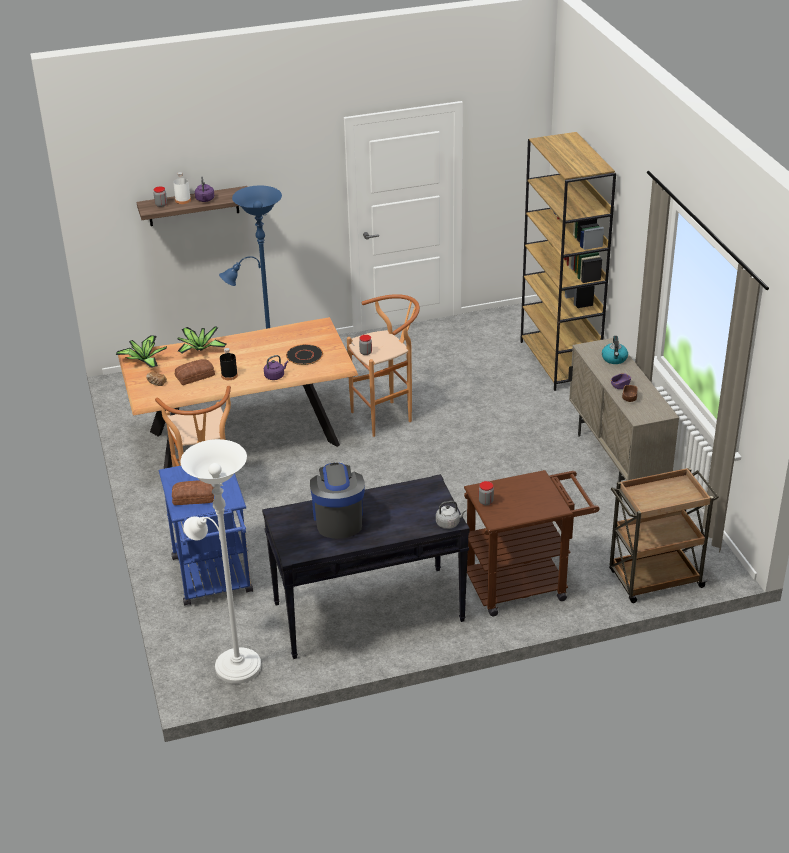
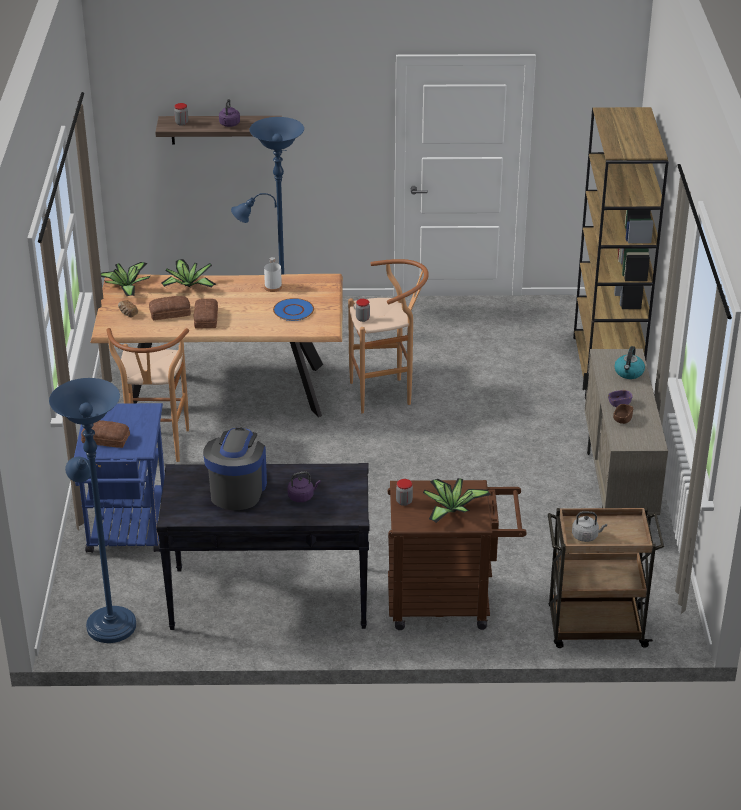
camera: 15 degrees right, 0 degrees up
(183, 200) = (206, 121): white bottle -> white bottle (273, 287)
(229, 375) = (205, 318): black bottle -> bread
(234, 664) = (108, 622): white floor lamp -> blue floor lamp
(275, 376) = (252, 327): purple kettle -> purple kettle (302, 496)
(304, 355) = (293, 311): black plate -> blue plate
(449, 523) = (350, 516): grey kettle -> grey kettle (586, 536)
(529, 500) = (451, 509): none -> potted plant

